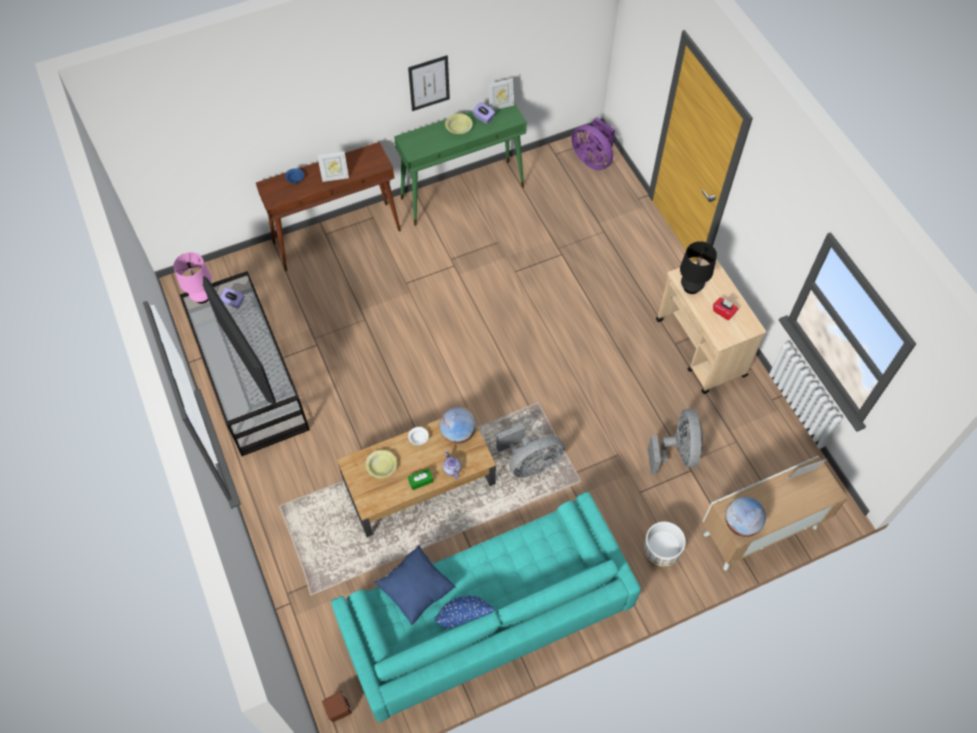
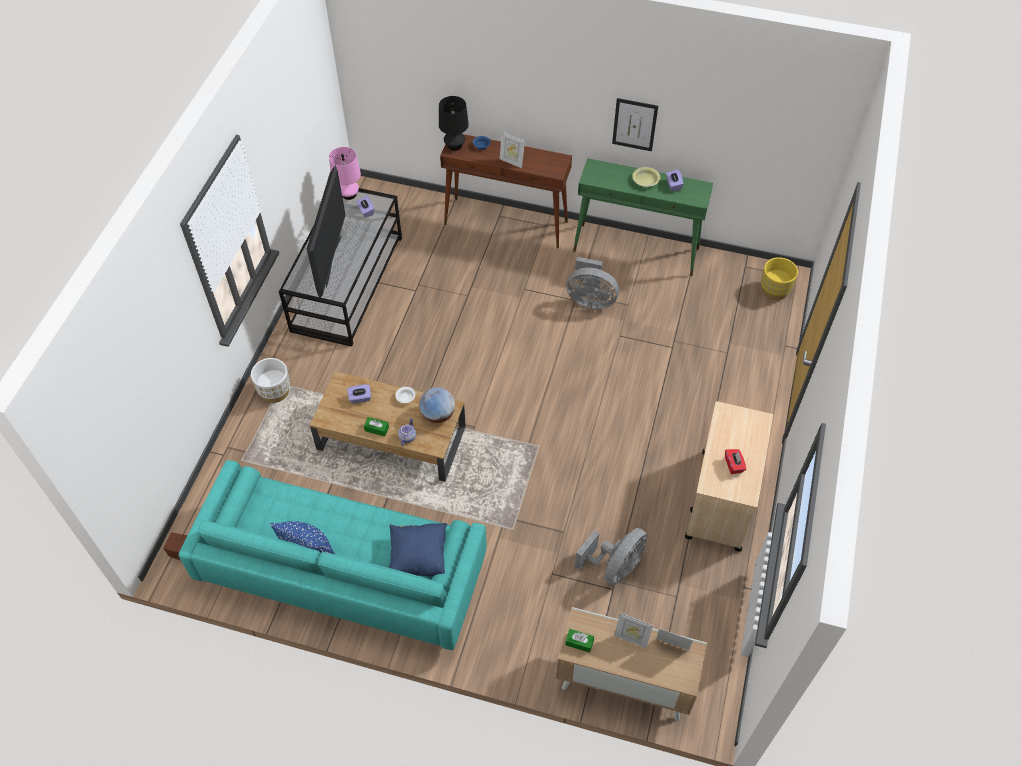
camera: 40 degrees right, 5 degrees down
(381, 466) = (360, 398): yellow bowl -> purple tissue box
(416, 589) = (297, 502): blue pillow -> blue pillow (418, 557)
(500, 106) = (697, 184): picture frame -> picture frame (631, 638)
(530, 463) = (487, 487): grey fan -> grey fan (590, 299)
(592, 159) = (774, 290): purple fan -> yellow planter
(660, 553) = (522, 632): white planter -> white planter (274, 391)
(691, 287) = (725, 426): black table lamp -> black table lamp (454, 145)
(741, 524) = (579, 642): globe -> green tissue box

